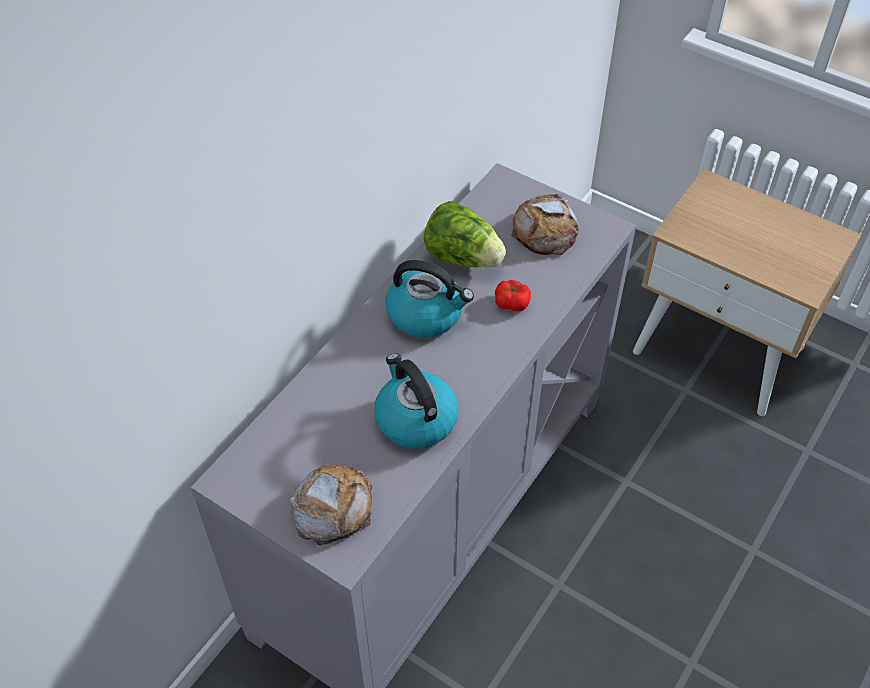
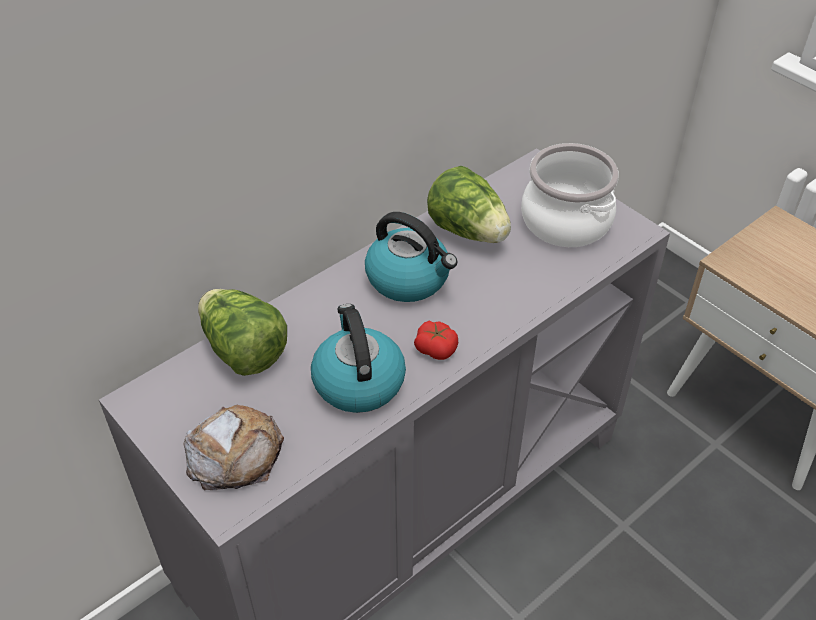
camera: 15 degrees right, 5 degrees down
(304, 413) = (243, 351): none -> lettuce
(511, 302) = (505, 284): tomato -> tomato (436, 348)
(545, 231) = (566, 221): bread -> cooking pot

